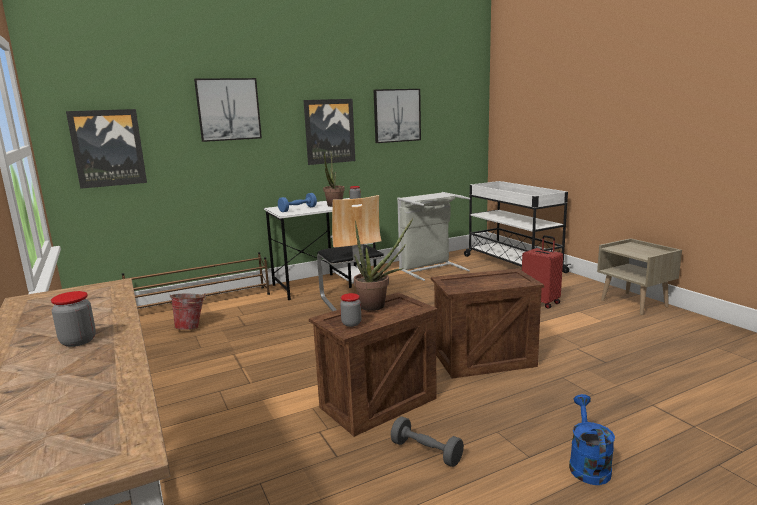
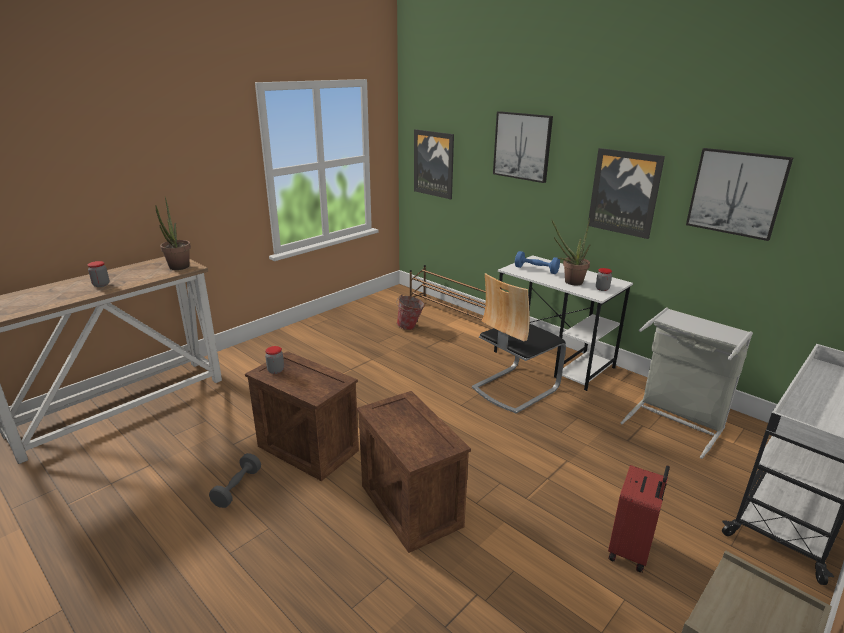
camera: 70 degrees right, 10 degrees up
(378, 306) = (316, 375): potted plant -> potted plant (178, 268)
(587, 464) = (216, 597): blue watering can -> none

